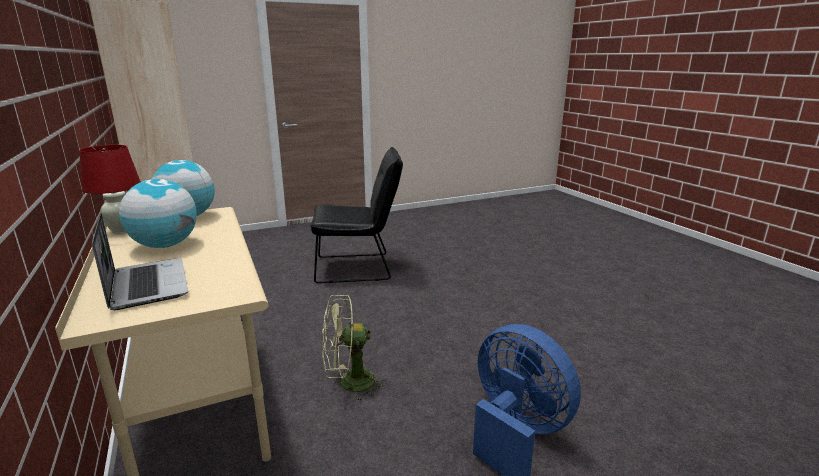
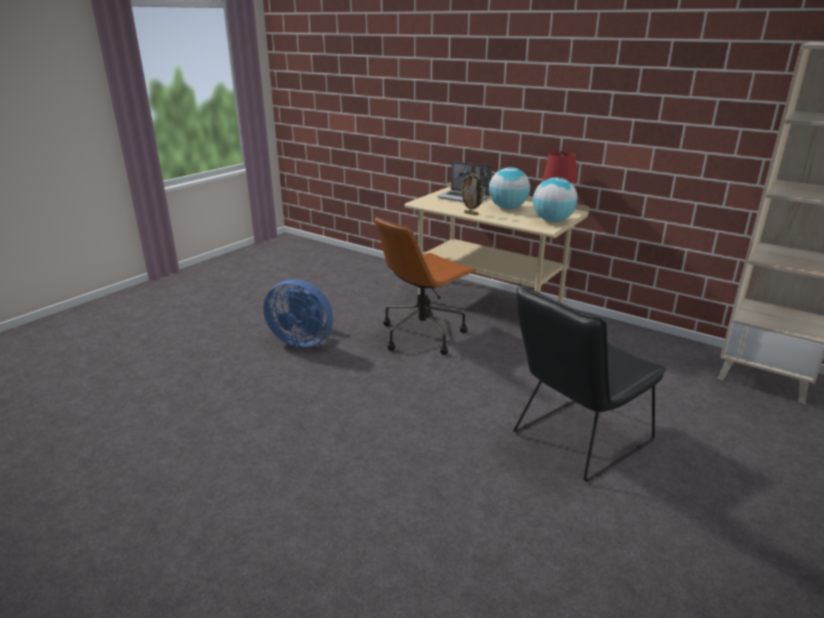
camera: 150 degrees right, 5 degrees up
(235, 246) = (471, 214): none -> picture frame
(349, 384) = (423, 334): green fan -> brown office chair

